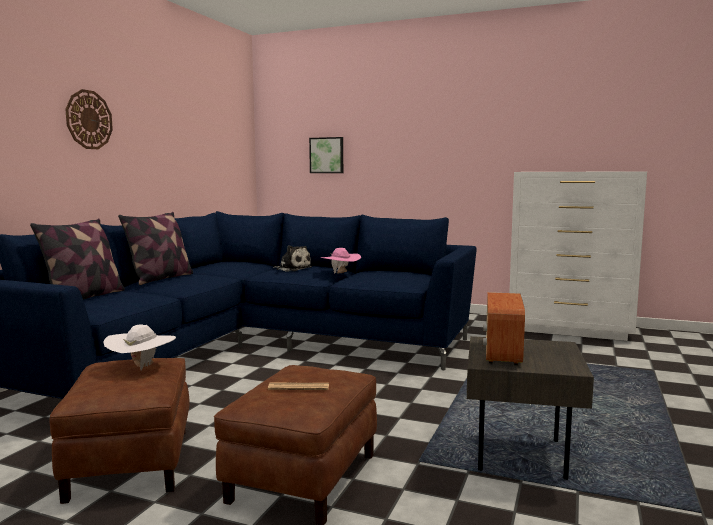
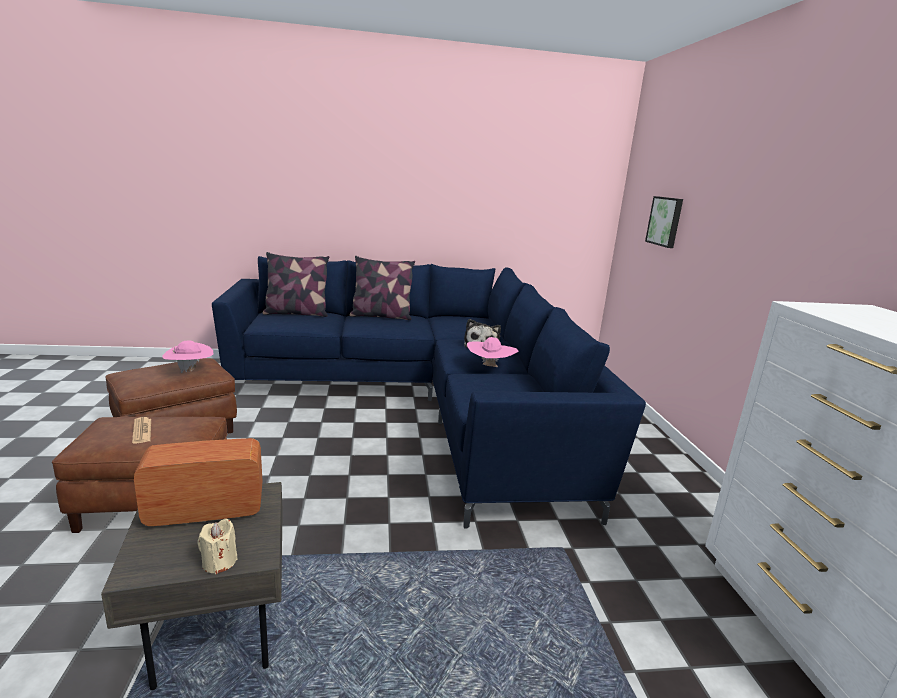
camera: 60 degrees right, 10 degrees up
(89, 119) = (374, 172): wall clock -> none
(142, 367) = (190, 371): white hat -> pink hat
(566, 352) = (219, 562): none -> beige candle

